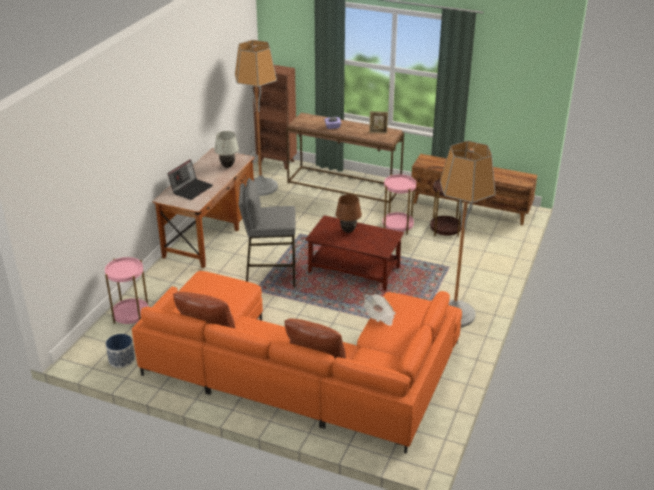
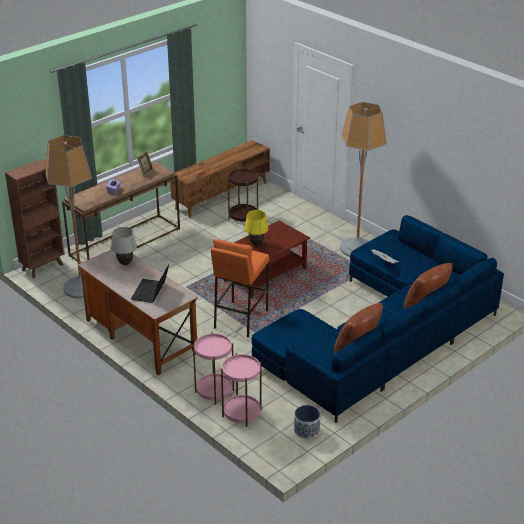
camera: 65 degrees left, 0 degrees up
(191, 189) = (151, 292): laptop -> laptop turned 135 degrees counterclockwise
(270, 276) = (240, 319): grey stool -> orange stool
(304, 372) = (383, 335): orange sofa -> blue sofa
(348, 231) = (256, 244): brown table lamp -> yellow table lamp
(397, 226) = (218, 236): pink side table -> pink side table (214, 391)

